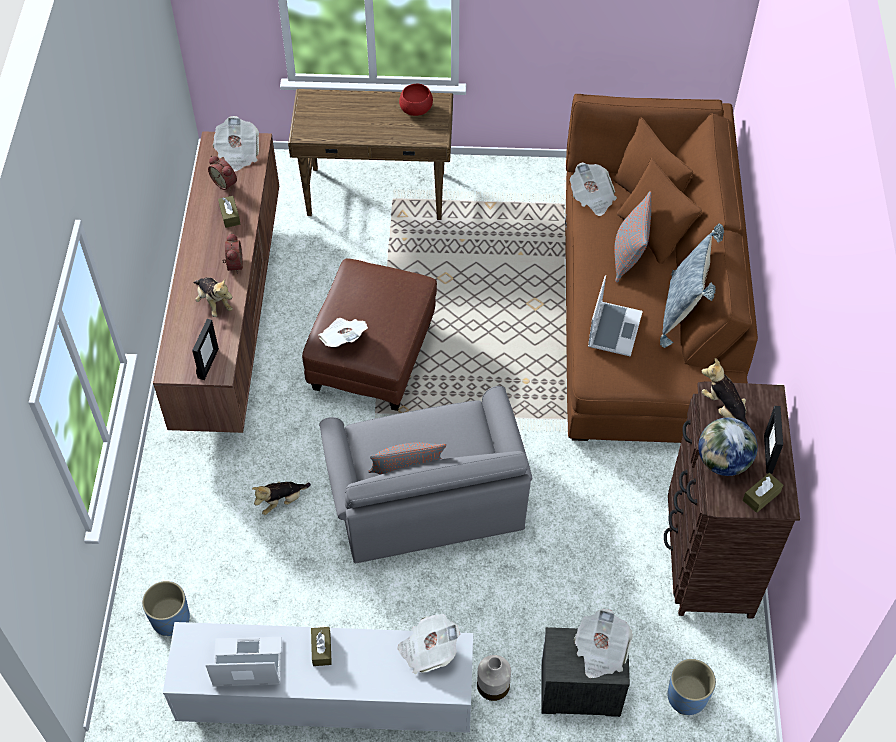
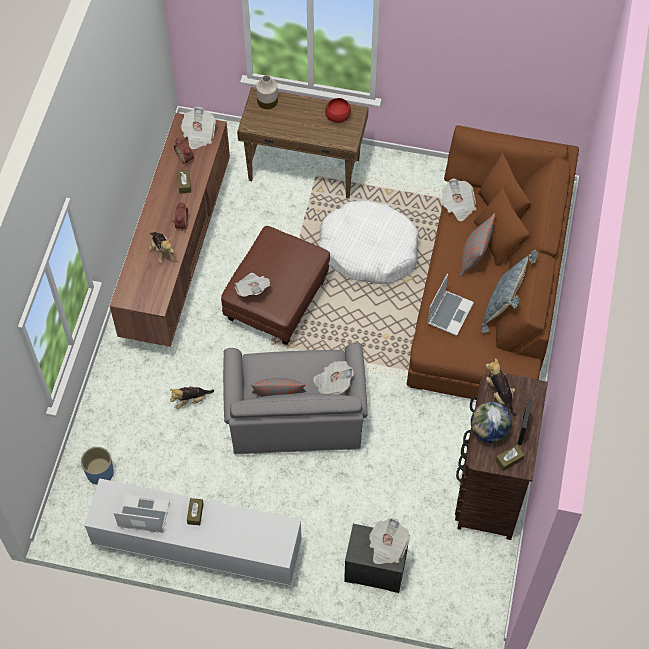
camera: 10 degrees right, 5 degrees up
(208, 363) = (150, 297): picture frame -> none
(428, 650) = (267, 526): newspaper -> newspaper (332, 383)
(479, 278) = (368, 250): none -> white dog bed
(493, 685) = (314, 556): beige vase -> beige vase (267, 101)
(687, 697) = (449, 587): blue planter -> none

